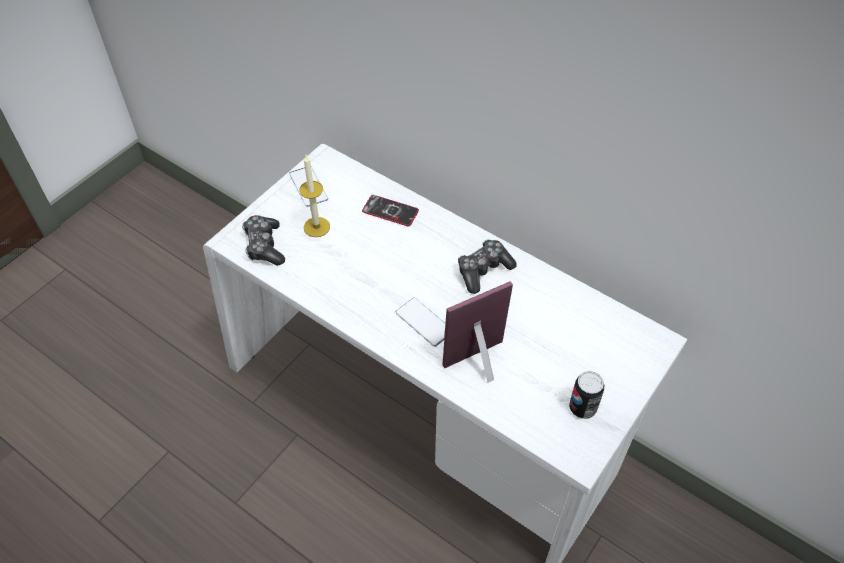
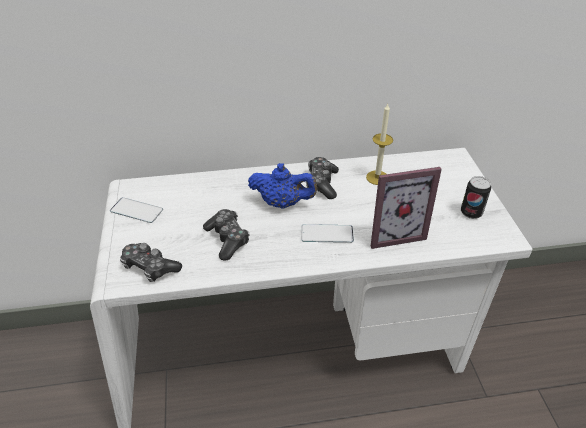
camera: 45 degrees left, 10 degrees down
(316, 227) = (176, 230): candle -> candle (377, 177)
(343, 265) = (227, 239): none -> game controller
(390, 211) = (218, 189): phone -> none
(425, 265) = (282, 203): none -> blue teapot
(481, 366) = (393, 232): picture frame -> picture frame turned 120 degrees counterclockwise

